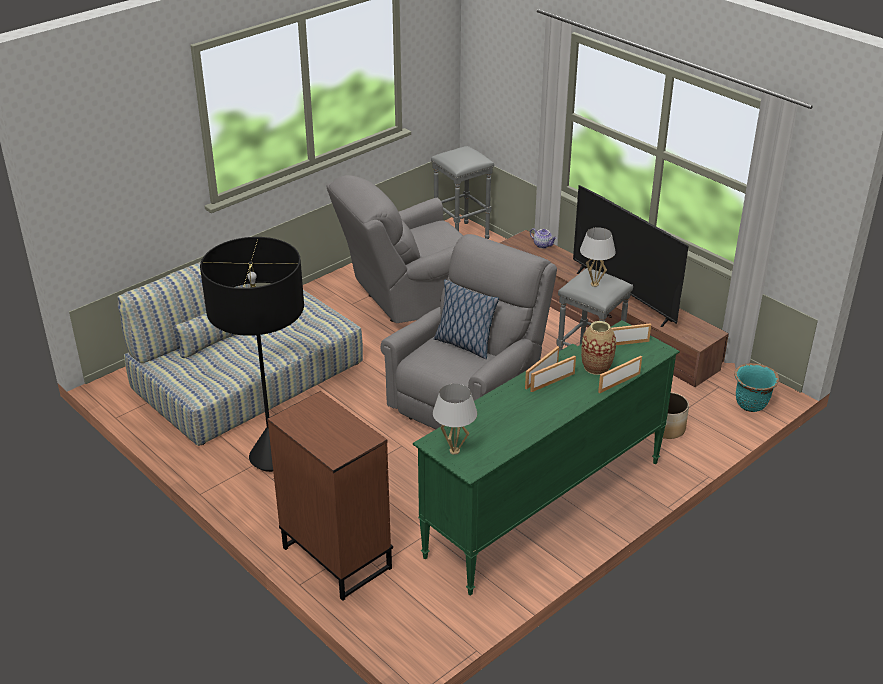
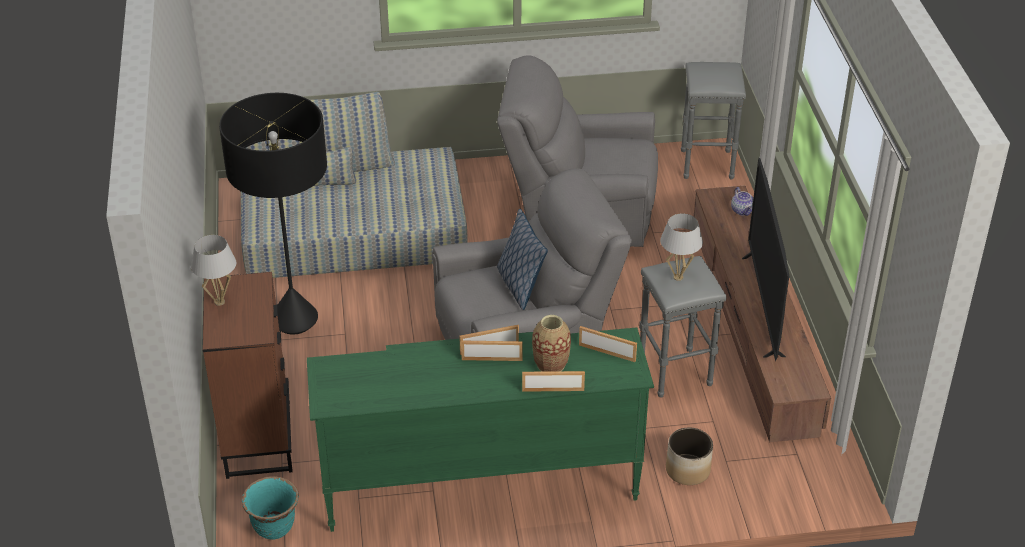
camera: 35 degrees right, 5 degrees up
(454, 451) = (331, 382): white table lamp -> white table lamp (219, 302)
(751, 404) = (809, 489): turquoise planter -> turquoise planter (274, 527)

